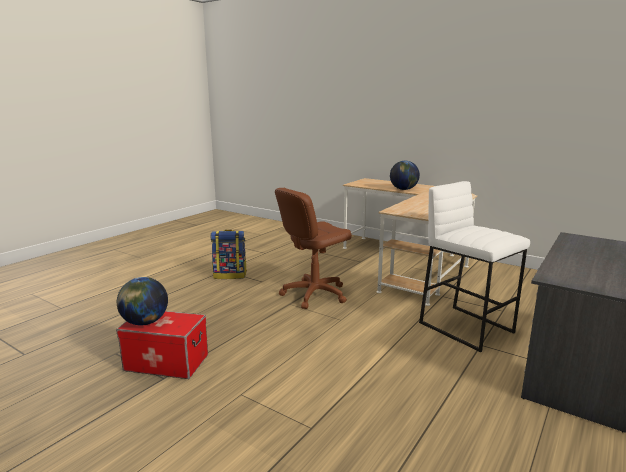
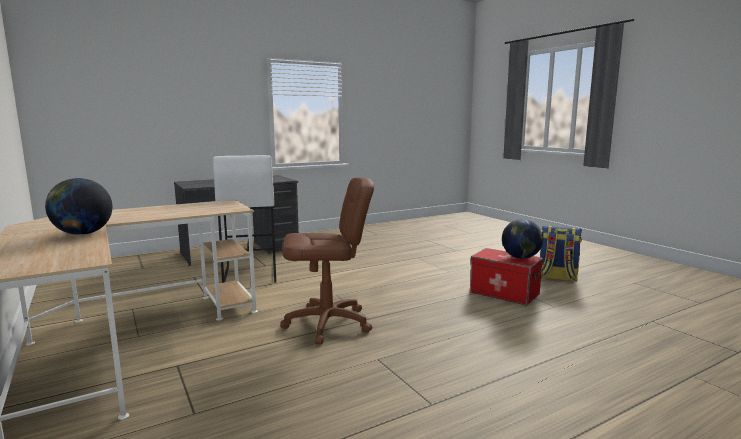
camera: 155 degrees left, 5 degrees down
(230, 275) = (422, 387): backpack -> backpack (557, 277)

